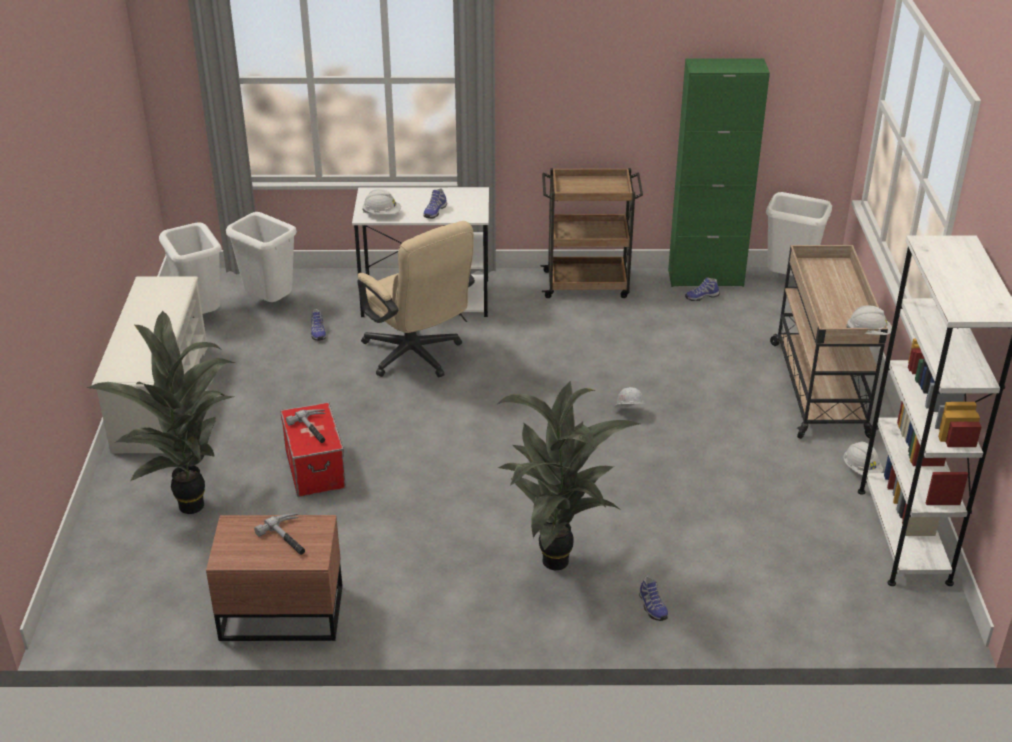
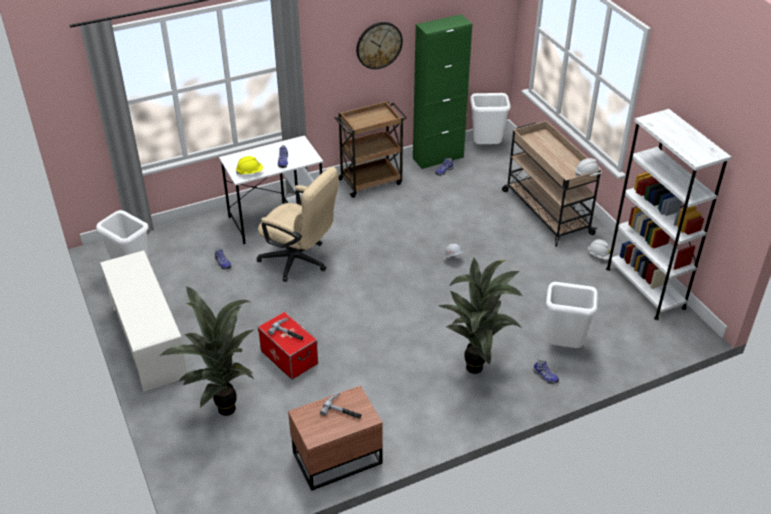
camera: 25 degrees left, 5 degrees up
(269, 304) = (174, 252): white trash can -> white trash can (563, 347)
(382, 214) = (250, 172): white hard hat -> yellow hard hat
(624, 79) = (379, 45): none -> wall clock

